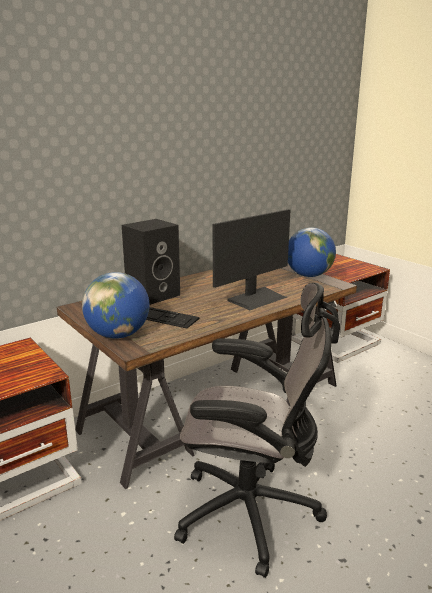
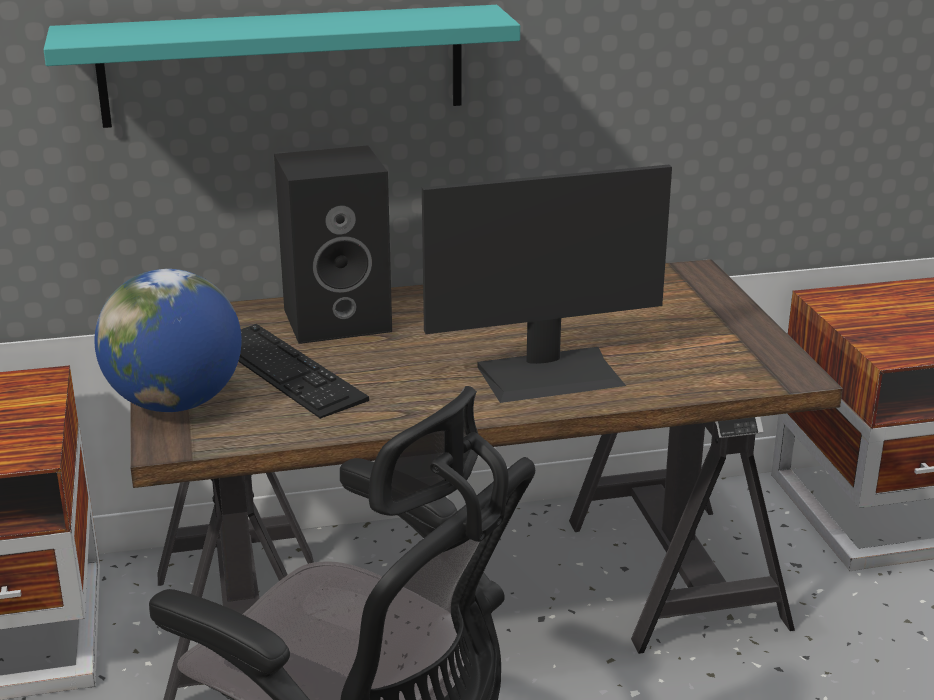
camera: 25 degrees right, 5 degrees up
(116, 187) = (283, 65): none -> turquoise shelf
(309, 275) = (748, 335): globe -> none

